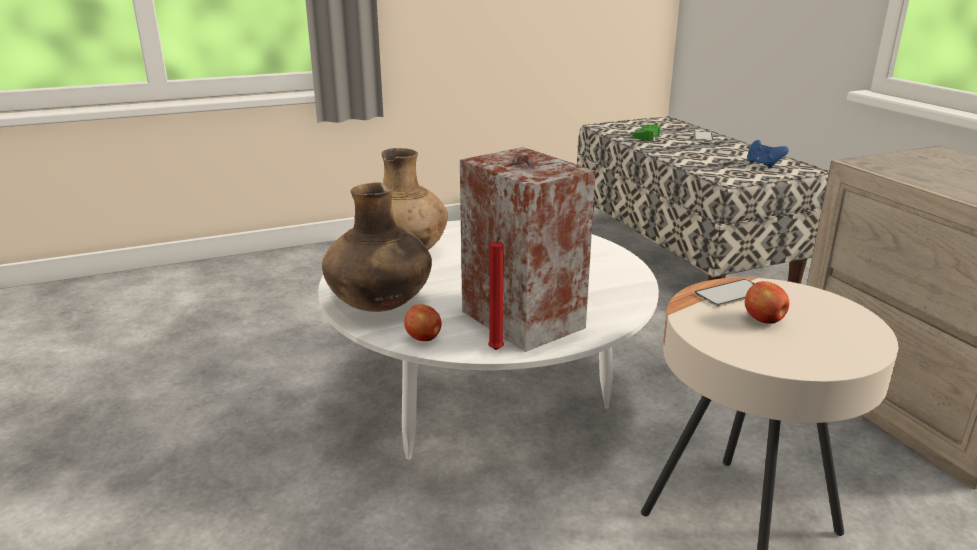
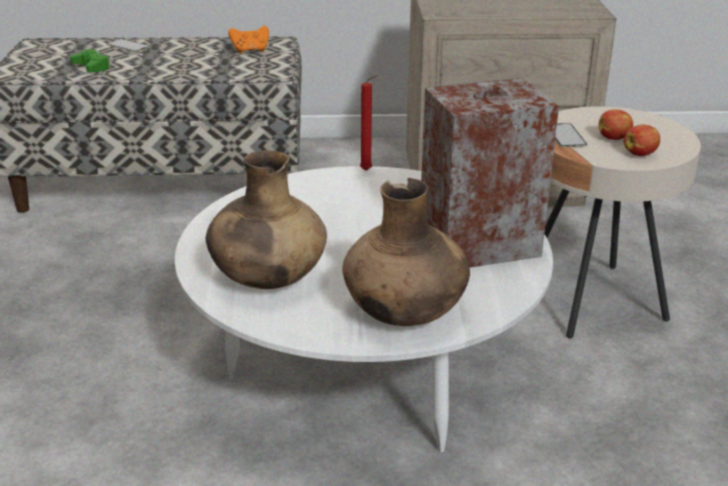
camera: 70 degrees left, 5 degrees up
(424, 338) = (494, 300): apple -> apple (640, 154)
(496, 351) = (535, 269): red candle -> red candle (368, 171)
(763, 165) = (250, 51): blue game controller -> orange game controller

